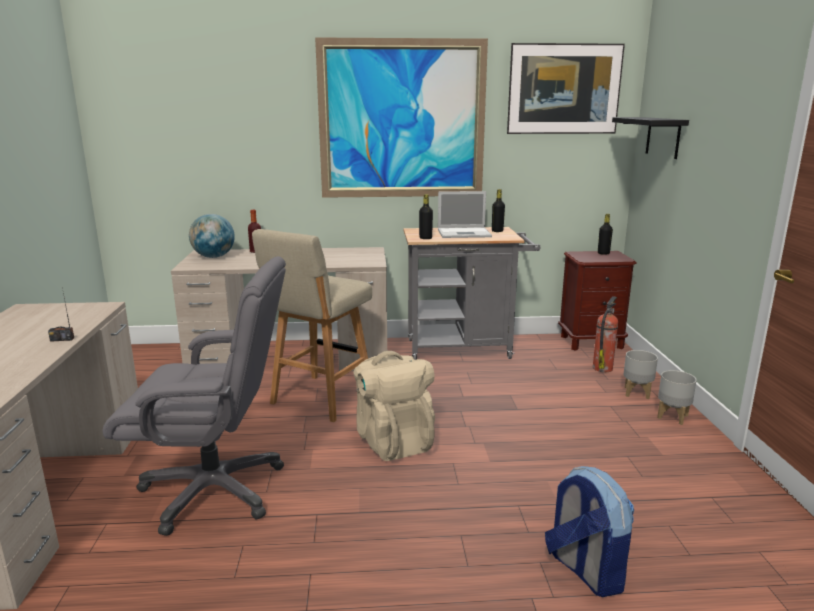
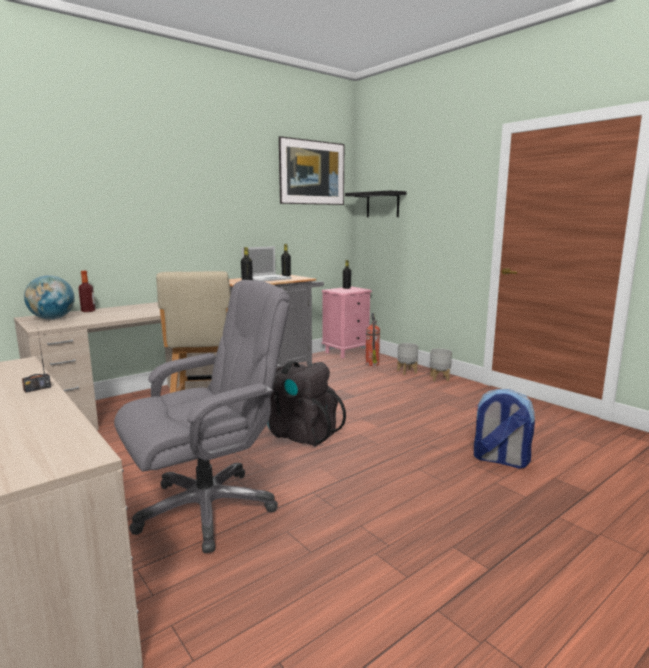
camera: 35 degrees left, 5 degrees down
(393, 440) = (301, 434): beige backpack -> black backpack
(402, 120) = (206, 190): picture -> none
(591, 342) = (347, 352): brown nightstand -> pink nightstand

